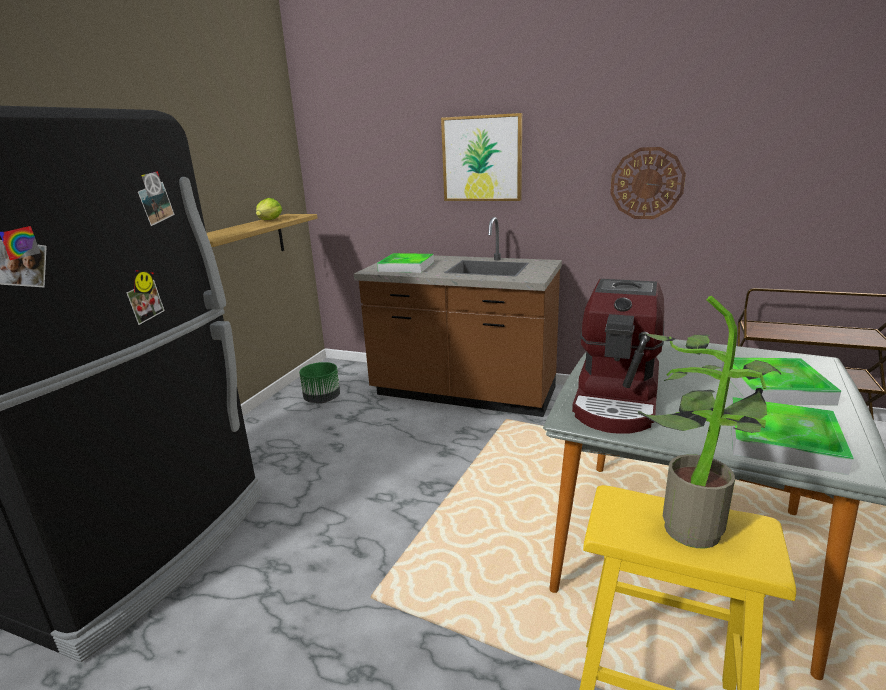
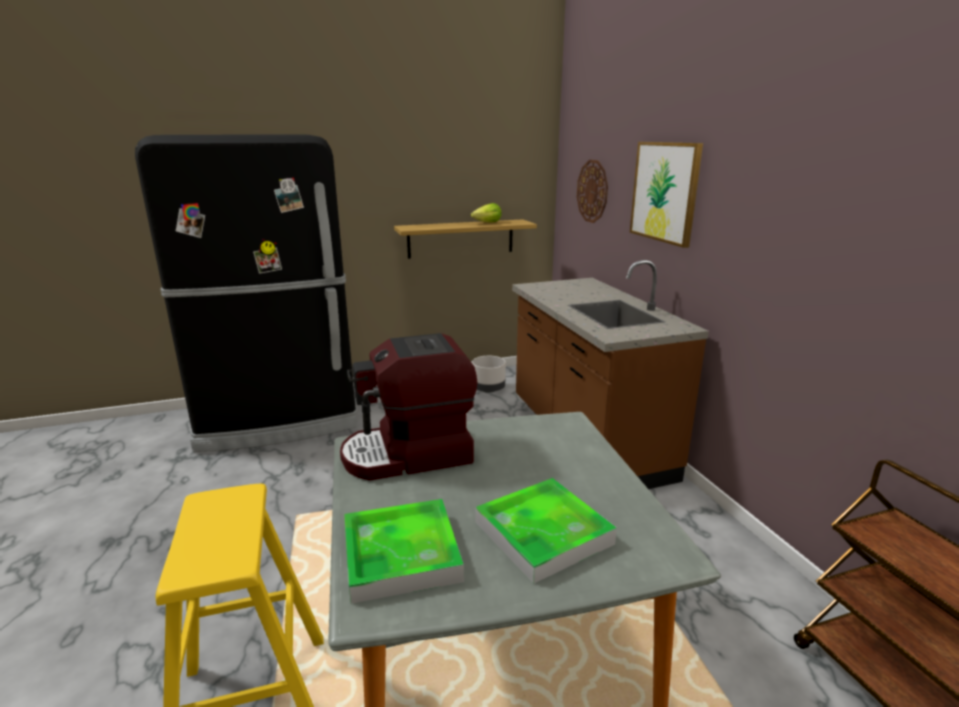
camera: 50 degrees right, 0 degrees up
(322, 399) = (488, 389): green planter -> grey planter
(406, 266) = (561, 291): tray -> none
(647, 183) = (811, 257): wall clock -> wall clock (592, 191)
(693, 524) = (225, 533): potted plant -> none

